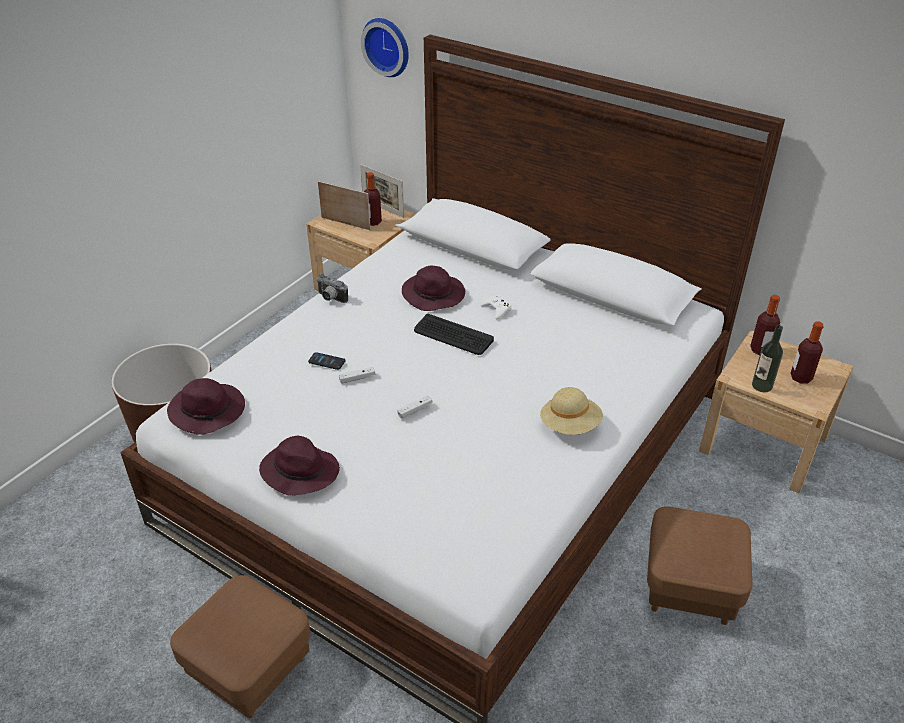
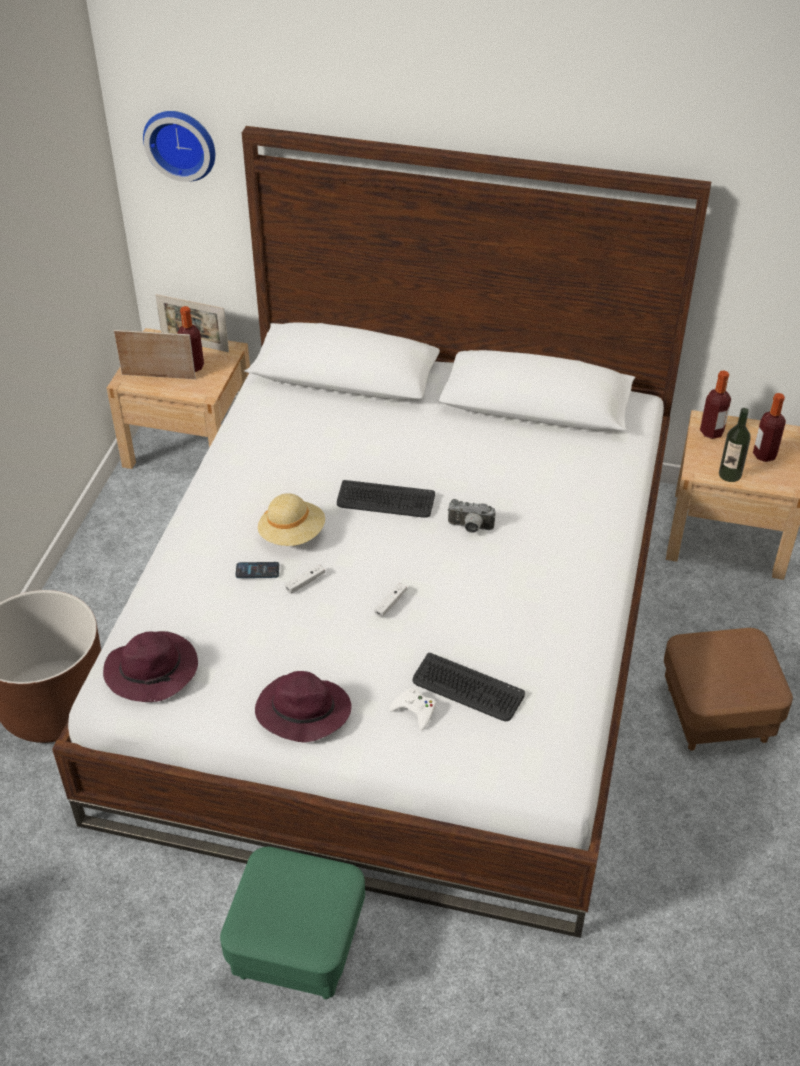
camera: 20 degrees left, 5 degrees up
(249, 668) = (298, 947): brown ottoman -> green ottoman
(330, 298) = (213, 488): camera -> camera (470, 528)
(434, 295) = (336, 453): purple hat -> none
(439, 490) = (467, 688): none -> keyboard
(497, 309) = (418, 454): white game controller -> white game controller (415, 711)
(570, 425) = (566, 576): beige hat -> beige hat (292, 535)

